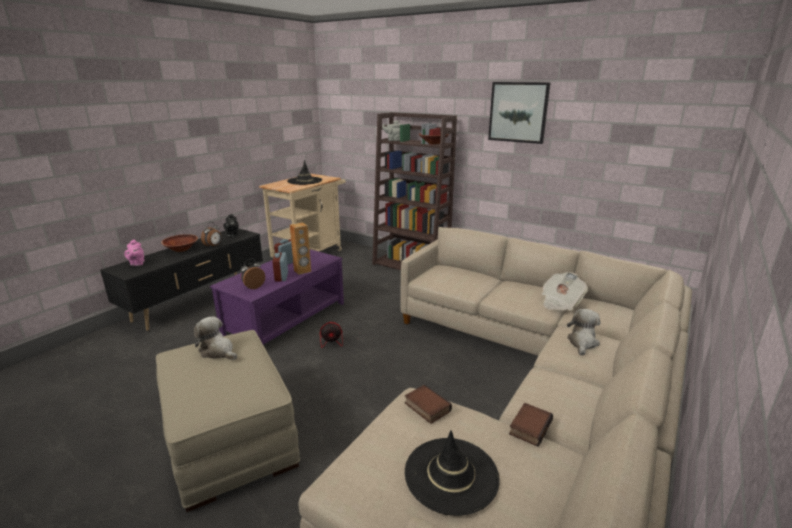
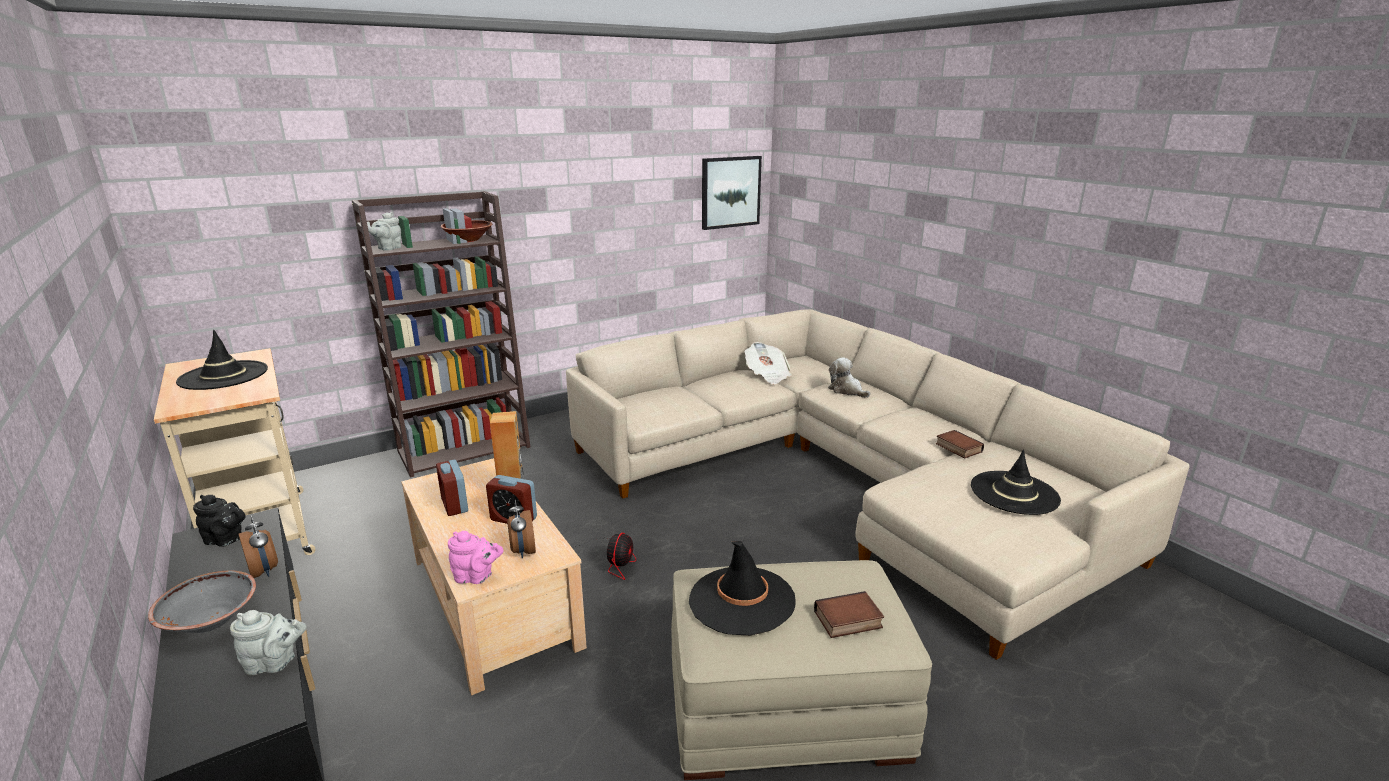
camera: 65 degrees left, 0 degrees up
(137, 264) = (208, 701): pink teapot -> pink teapot (476, 577)
(156, 265) = (274, 663): none -> grey teapot
(181, 249) = (210, 620): brown bowl -> grey bowl
(218, 351) = (741, 600): plush toy -> black hat
(286, 319) = (496, 601): purple coffee table -> beige coffee table
(426, 407) = (915, 484): book -> book (847, 621)
(518, 112) = (570, 177): picture -> picture (730, 192)

